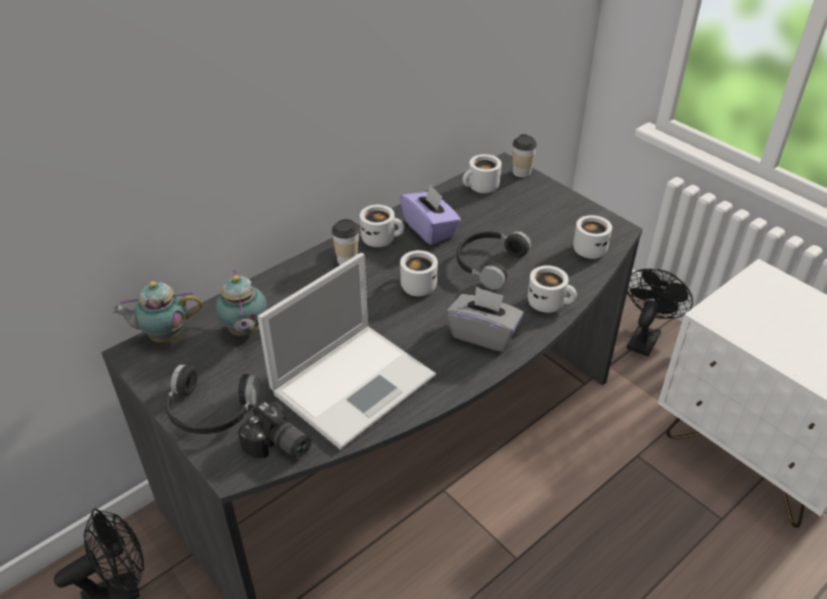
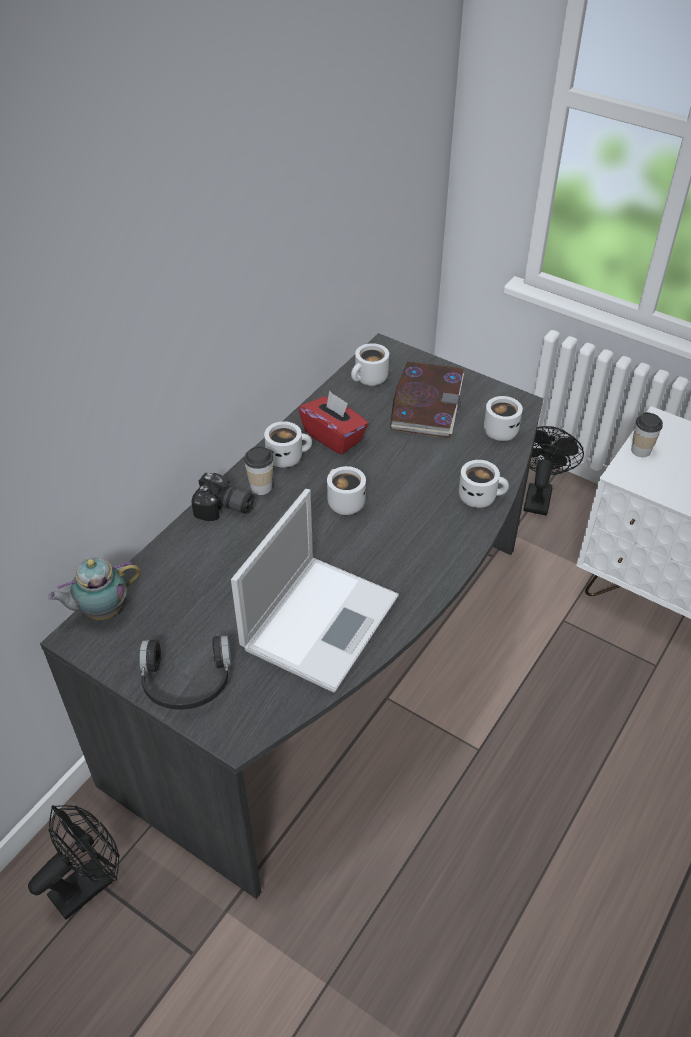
camera: 15 degrees left, 5 degrees up
(245, 332) = (186, 588): teapot -> none
(277, 446) = (270, 703): camera -> camera (224, 509)
(430, 229) = (334, 437): purple tissue box -> red tissue box
(483, 334) = (428, 543): grey tissue box -> none
(488, 263) = (406, 465): black headphones -> none
(521, 172) = (404, 354): cup -> cup (641, 450)
(527, 215) = (426, 403): none -> book

